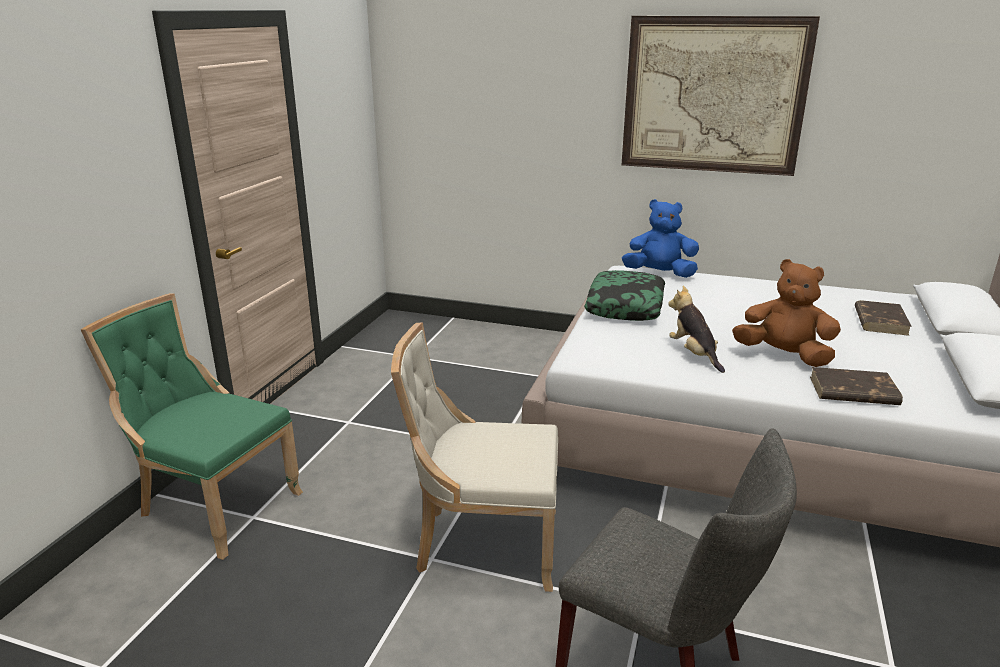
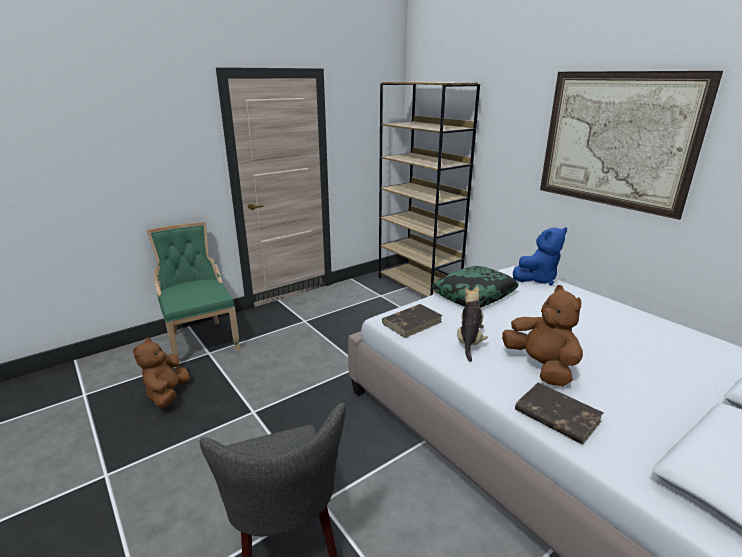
camera: 35 degrees right, 0 degrees up
(265, 597) = (167, 394): none -> brown plush toy
(448, 330) = (419, 285): none -> brown bookcase
(482, 544) = (286, 416): beige chair -> none
(659, 274) = (537, 279): blue plush toy -> blue plush toy turned 105 degrees clockwise
(880, 321) = (689, 370): brown book -> brown book (412, 322)

